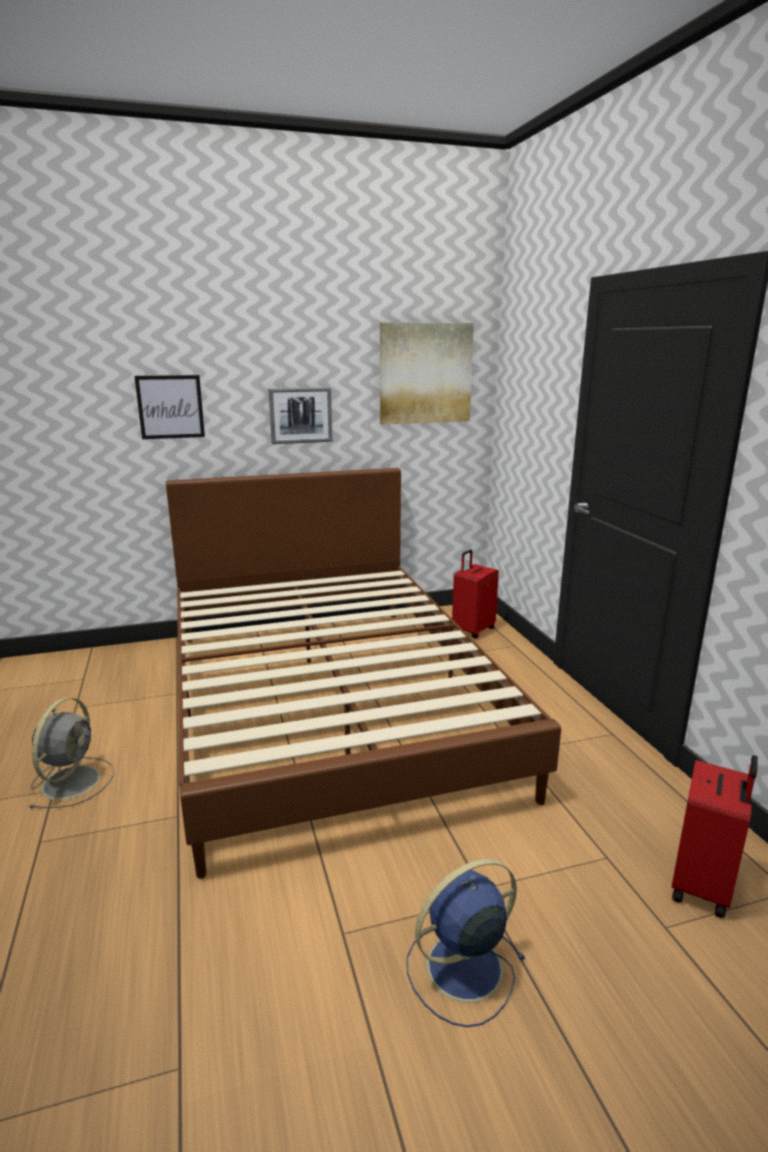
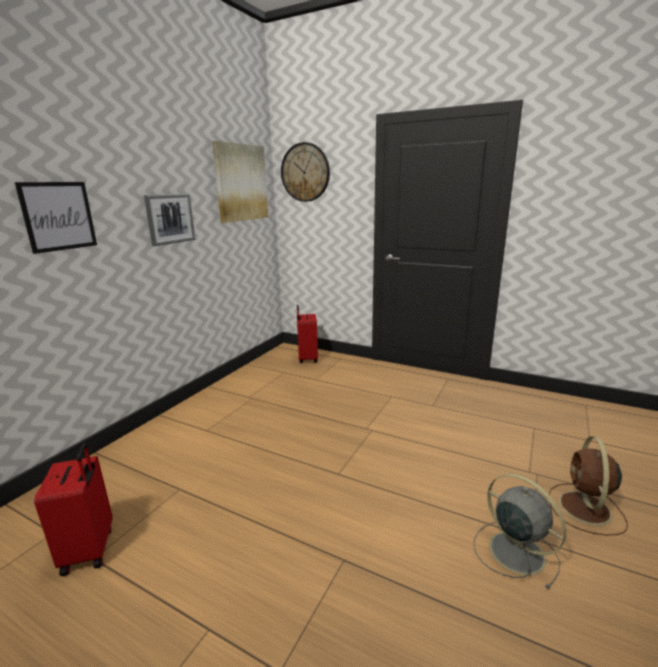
camera: 45 degrees left, 0 degrees up
(72, 781) = (213, 608): grey fan -> grey fan (514, 550)
(328, 702) = (302, 433): brown bed -> none
(461, 969) = (585, 509): blue fan -> brown fan
(520, 361) = (305, 172): none -> wall clock
(703, 886) = (570, 418): red suitcase -> red suitcase (90, 550)

